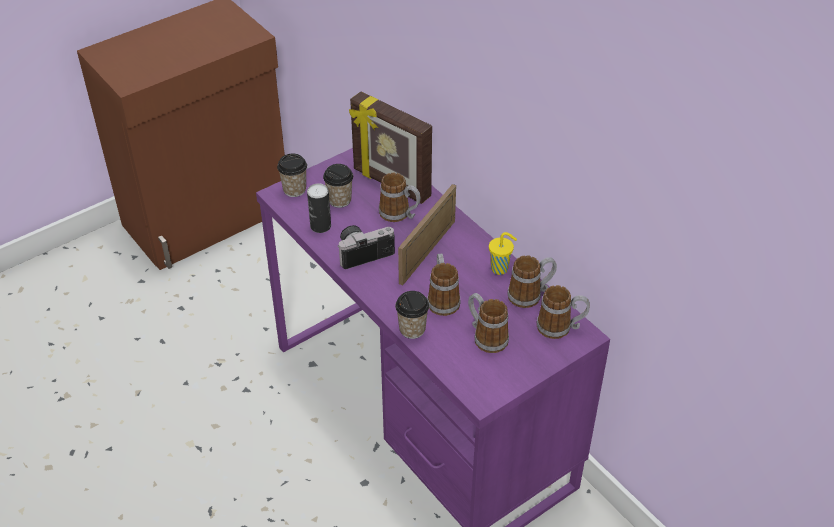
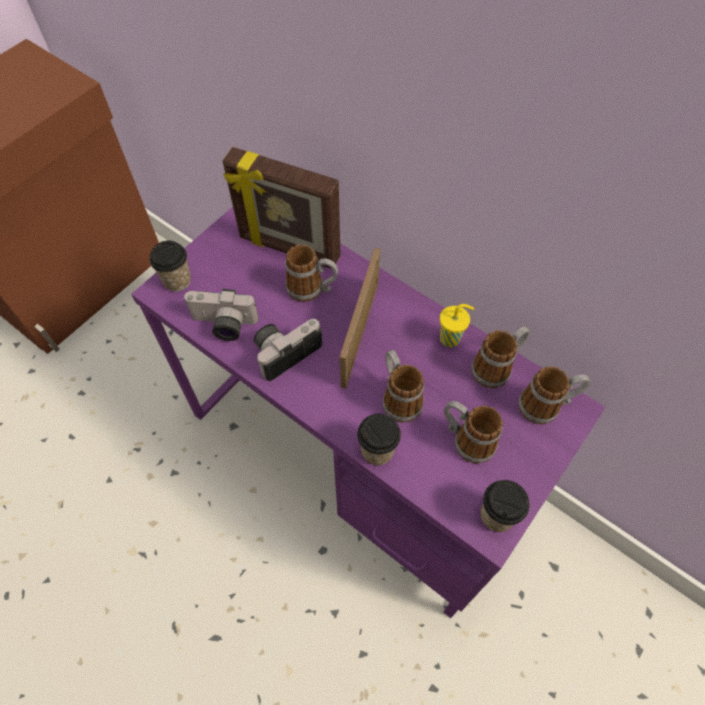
camera: 15 degrees left, 15 degrees up
(320, 226) = (223, 325): can -> camera
(339, 200) = (235, 284): cup -> cup (496, 516)

